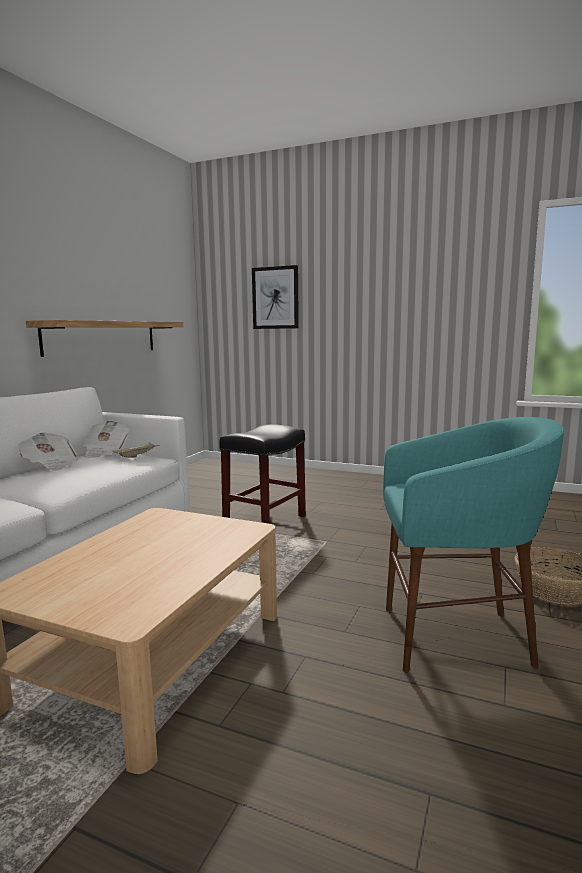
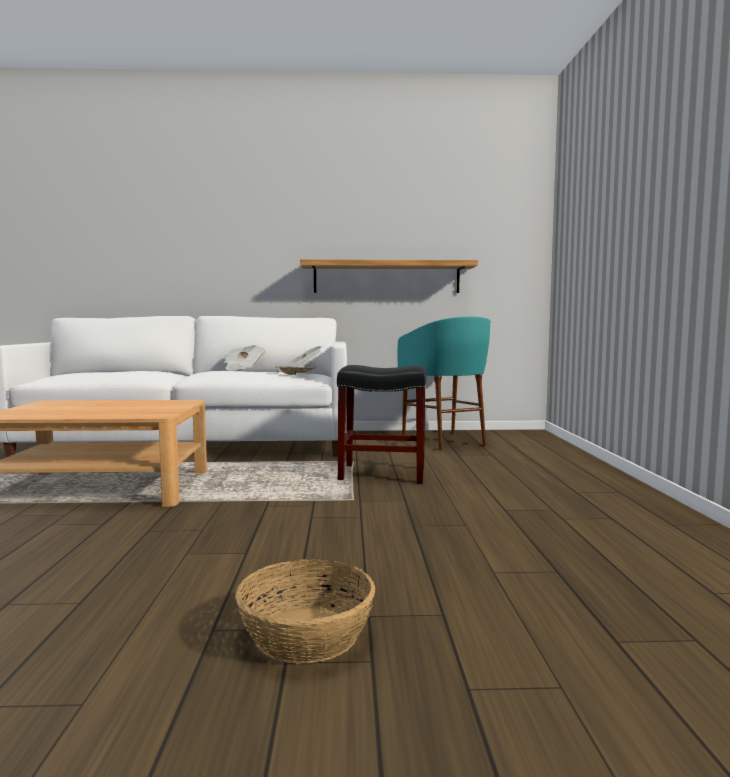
camera: 65 degrees right, 5 degrees down
(275, 298) = (596, 218): picture -> none
(456, 638) = (141, 575): turquoise stool -> turquoise stool (445, 441)

